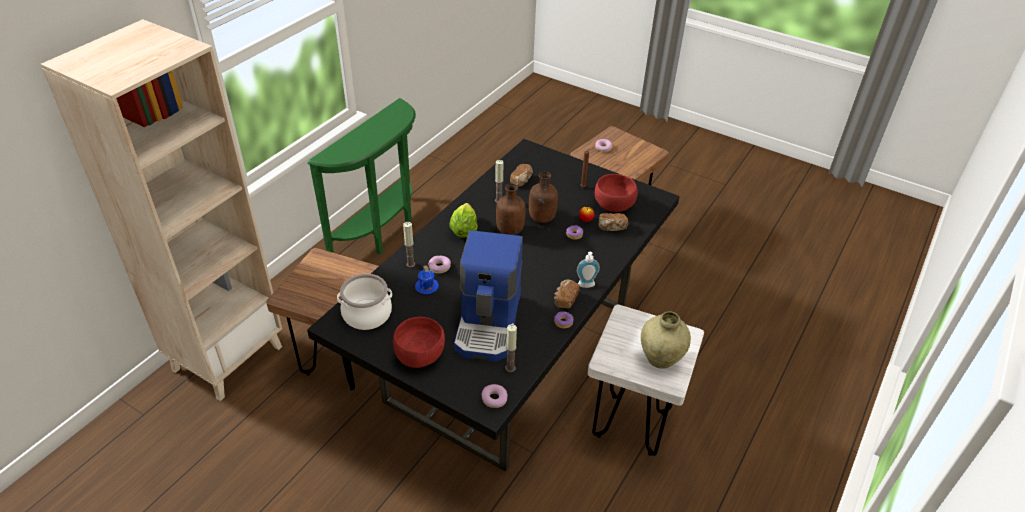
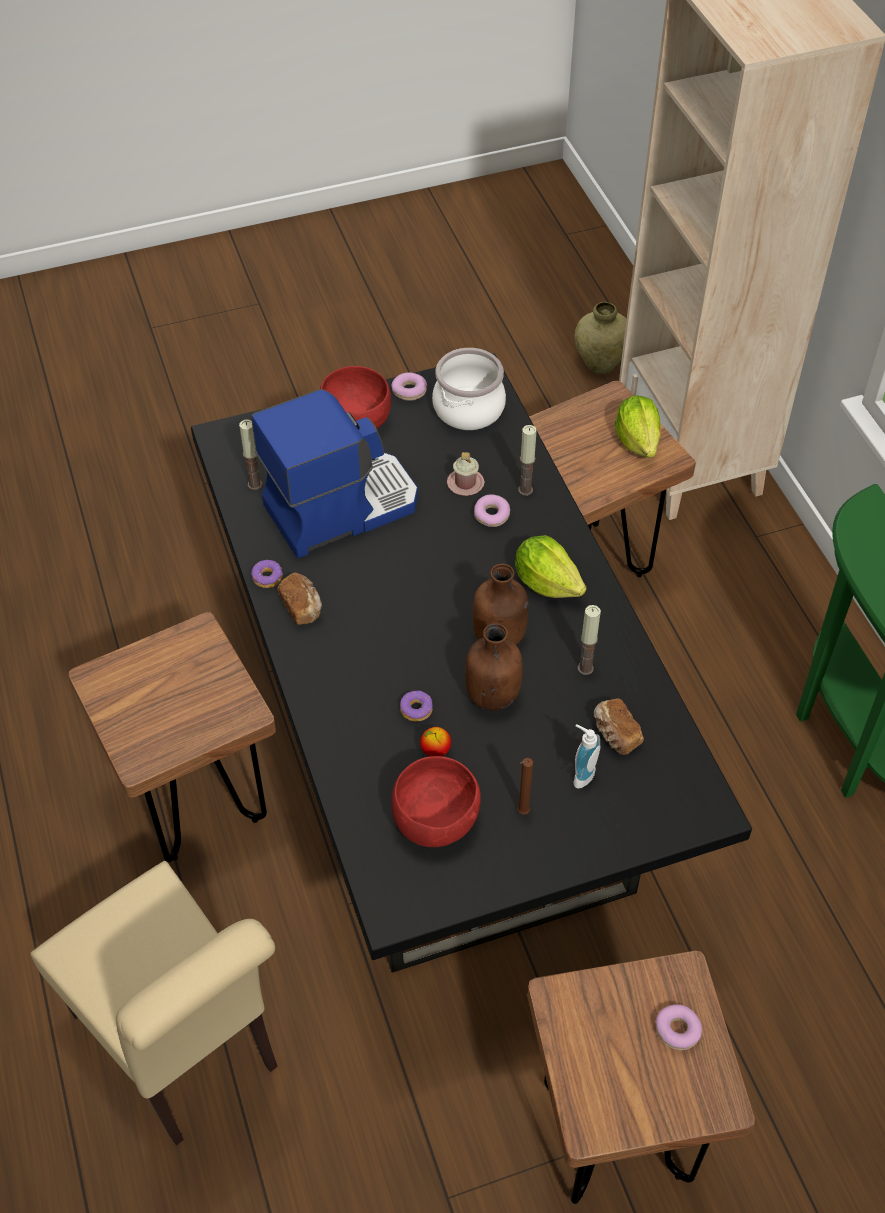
camera: 130 degrees right, 10 degrees up
(314, 272) = (637, 441): none -> lettuce
(426, 287) = (465, 483): blue mug -> pink mug
(489, 324) = (340, 506): coffee machine -> coffee machine turned 105 degrees clockwise
(494, 399) = (229, 447): donut -> donut (409, 391)
(586, 286) = (301, 646): soap dispenser -> soap dispenser (581, 774)
(612, 228) = (385, 772): bread -> none
(631, 425) = (197, 805): white stool -> brown stool
(660, 359) = (139, 694): beige vase -> beige vase (600, 363)
(723, 351) = (183, 1048): none -> beige chair

